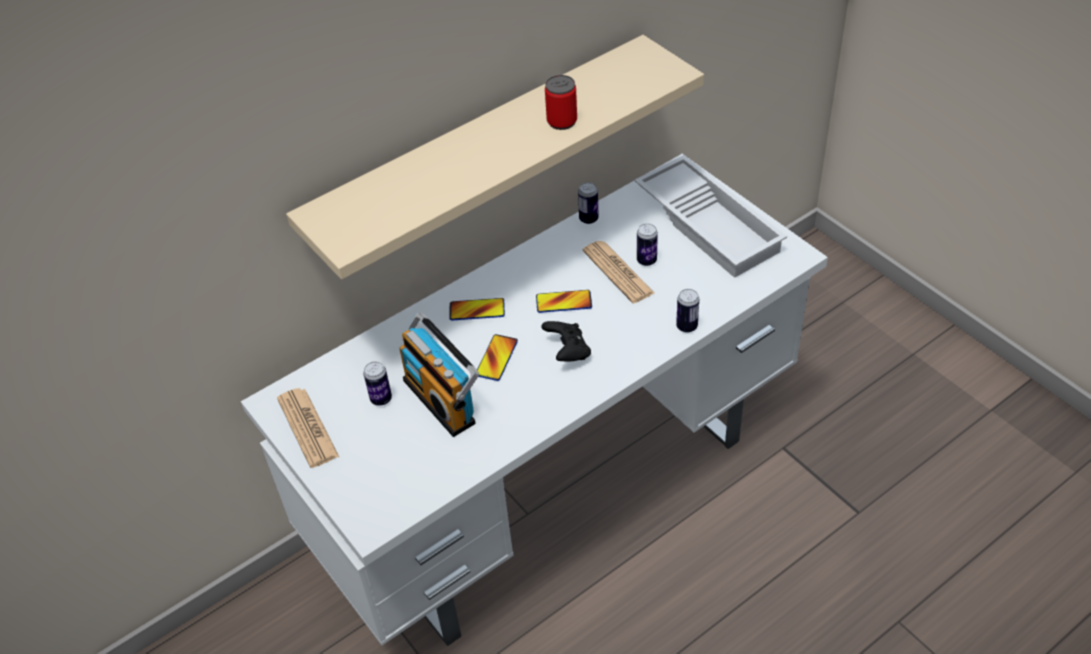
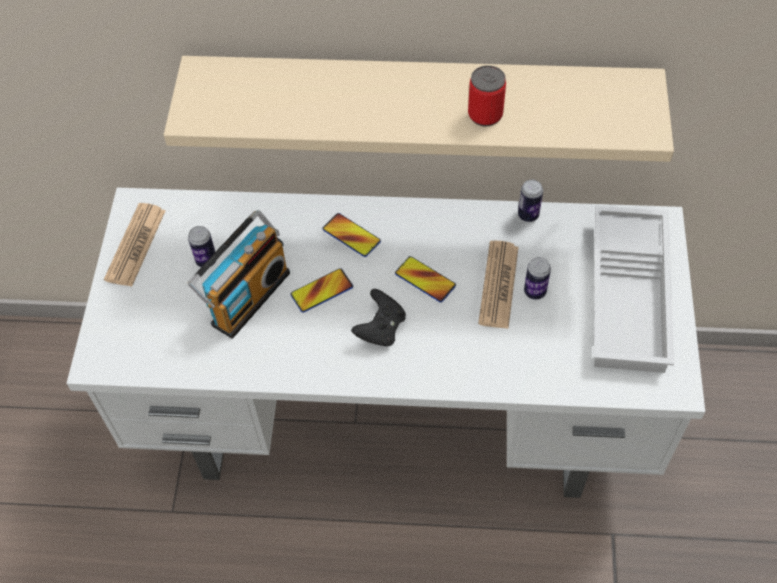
camera: 40 degrees right, 10 degrees up
(443, 399) = (247, 296): radio -> radio turned 150 degrees counterclockwise
(686, 326) = (501, 381): can -> none

